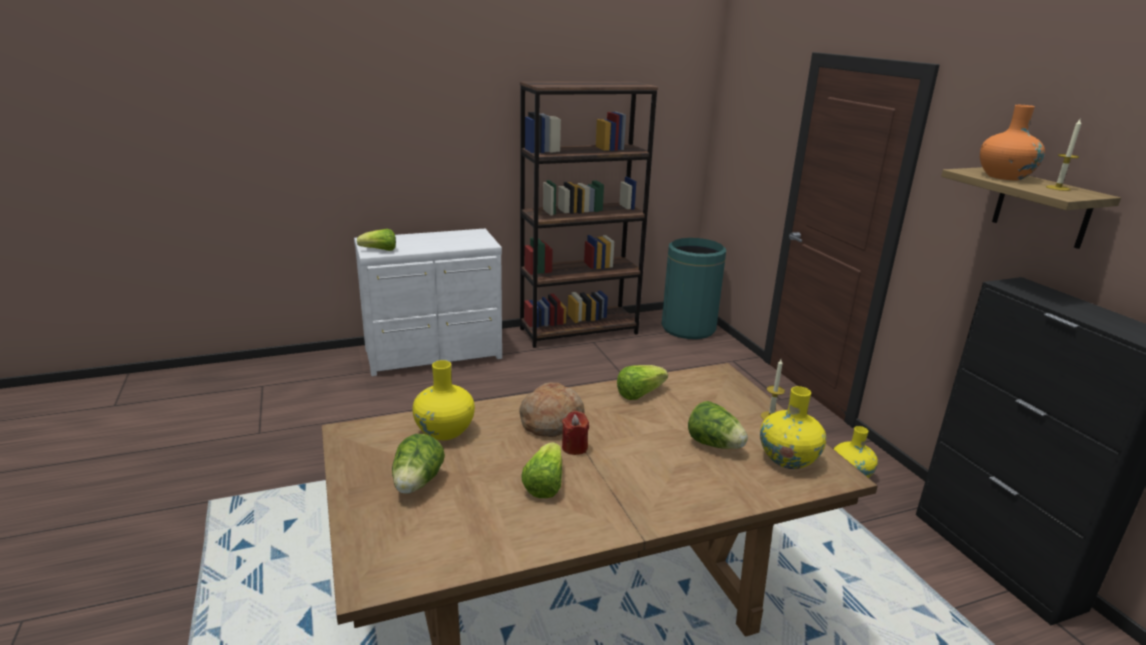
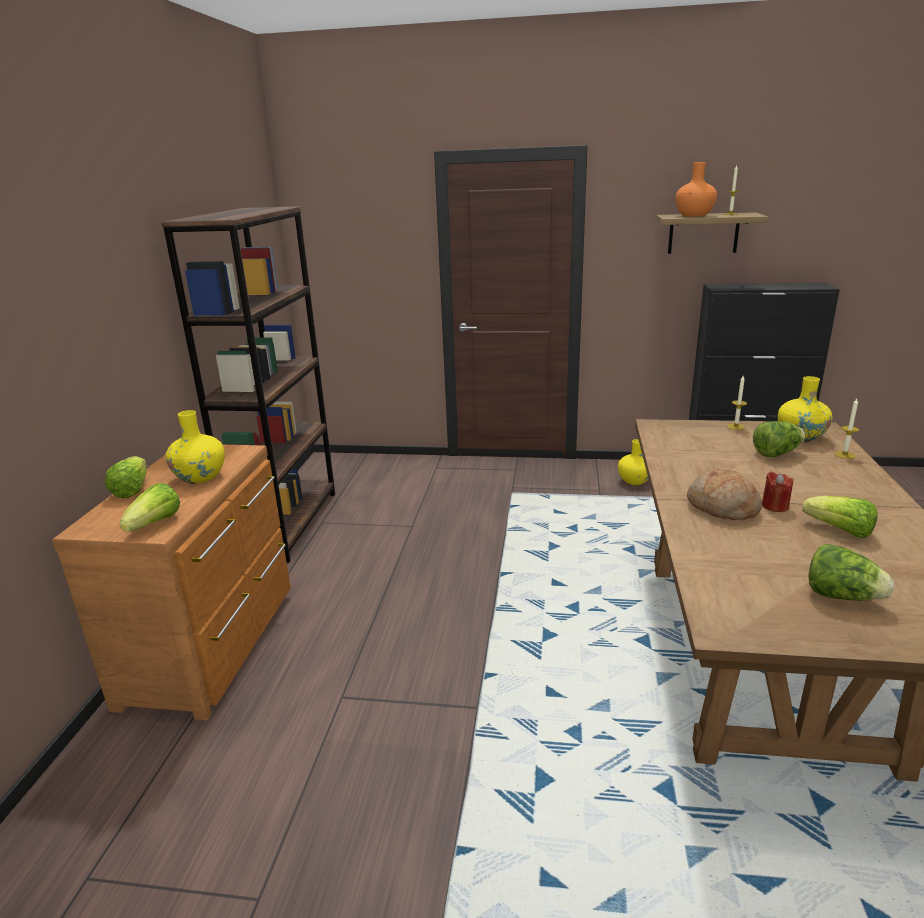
camera: 60 degrees left, 0 degrees up
(435, 355) = (215, 643): white dresser -> brown dresser
(444, 431) = (731, 565): yellow vase -> yellow vase (200, 477)
(639, 394) = (680, 461): lettuce -> lettuce (132, 490)
(688, 328) = (355, 467): green trash can -> none
(758, 489) = (844, 455): none -> candle

